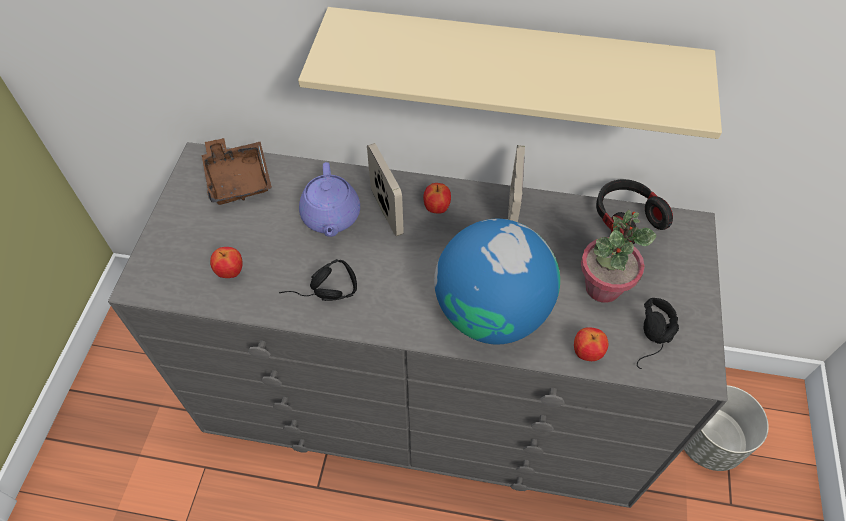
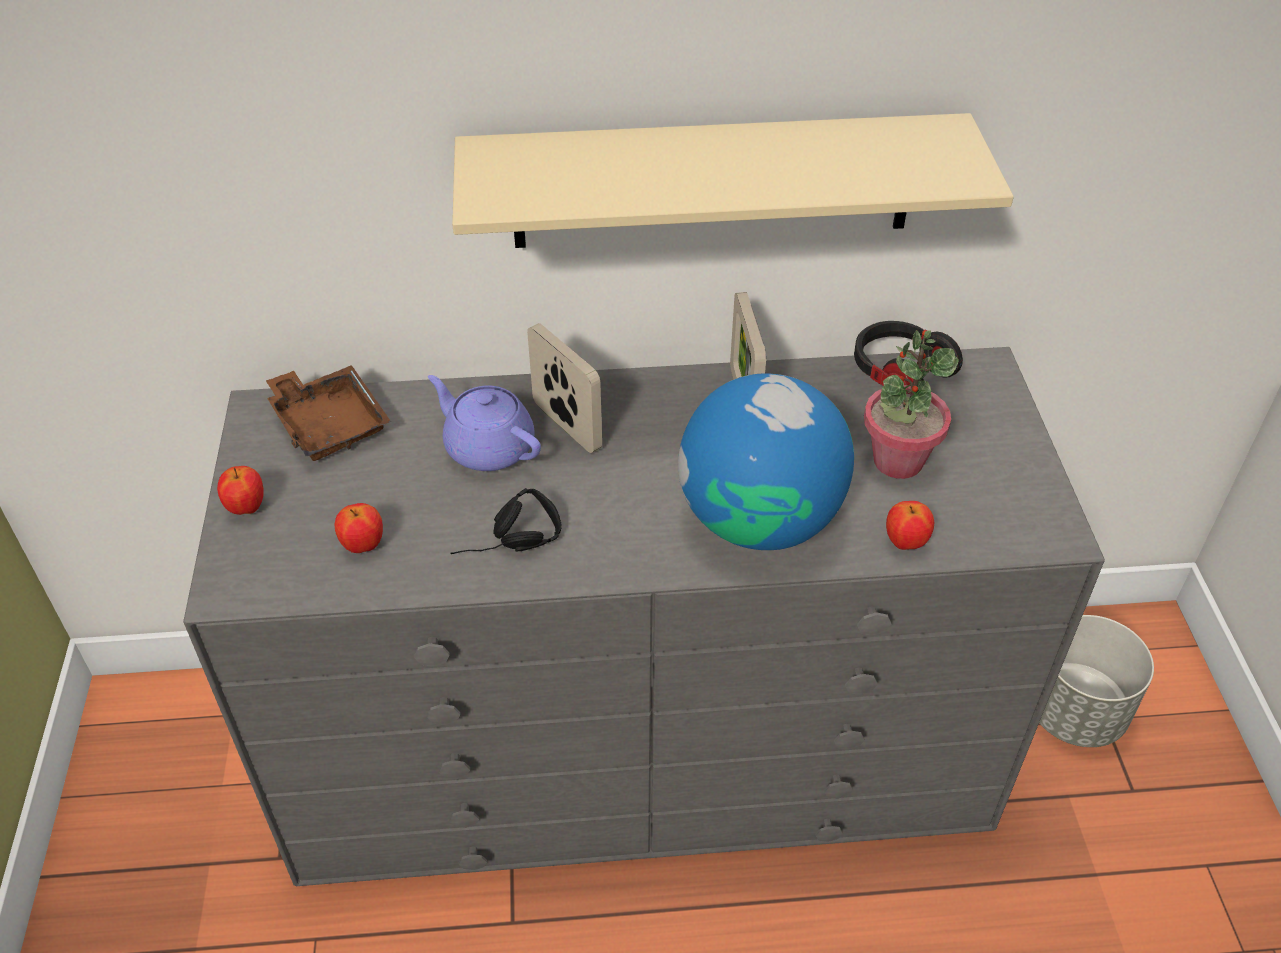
camera: 15 degrees left, 10 degrees down
(331, 217) = (488, 447): purple teapot -> purple teapot turned 150 degrees clockwise
(436, 208) = (636, 409): apple -> apple (246, 508)
(656, 342) = (990, 511): black headphones -> none

